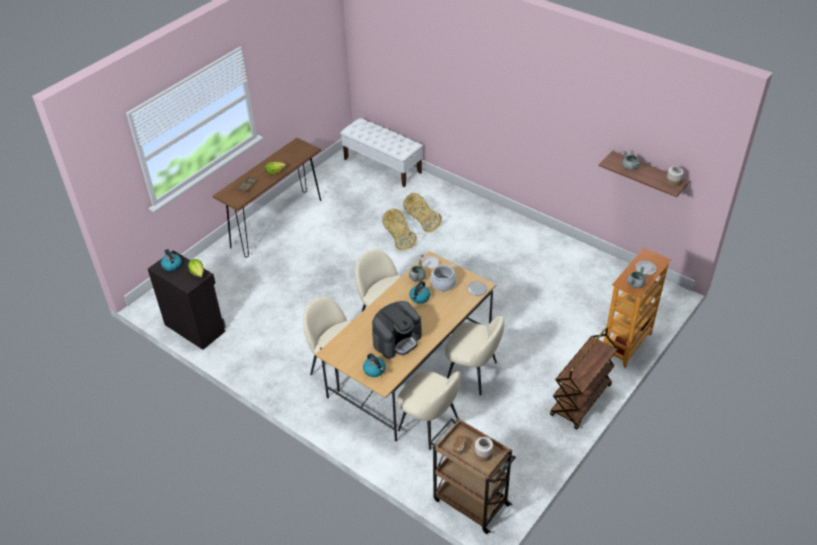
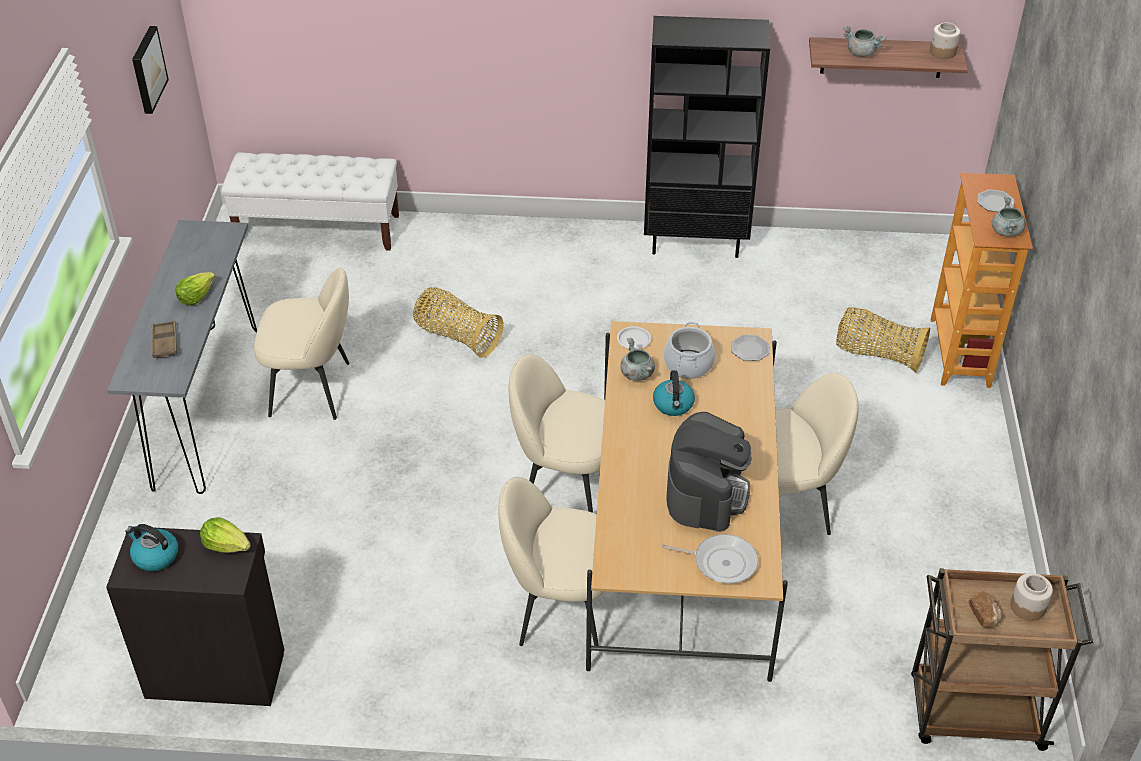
camera: 35 degrees left, 0 degrees up
(276, 223) = (206, 406): brown console table -> grey console table
(305, 66) = (147, 69): none -> picture
(375, 370) = (721, 562): kettle -> frying pan
(421, 219) = (470, 293): basket -> basket (877, 354)
(429, 425) = (798, 624): beige chair -> beige chair (313, 389)
(545, 238) = (696, 242): none -> black bookcase
(581, 401) = (979, 468): brown cart -> none

